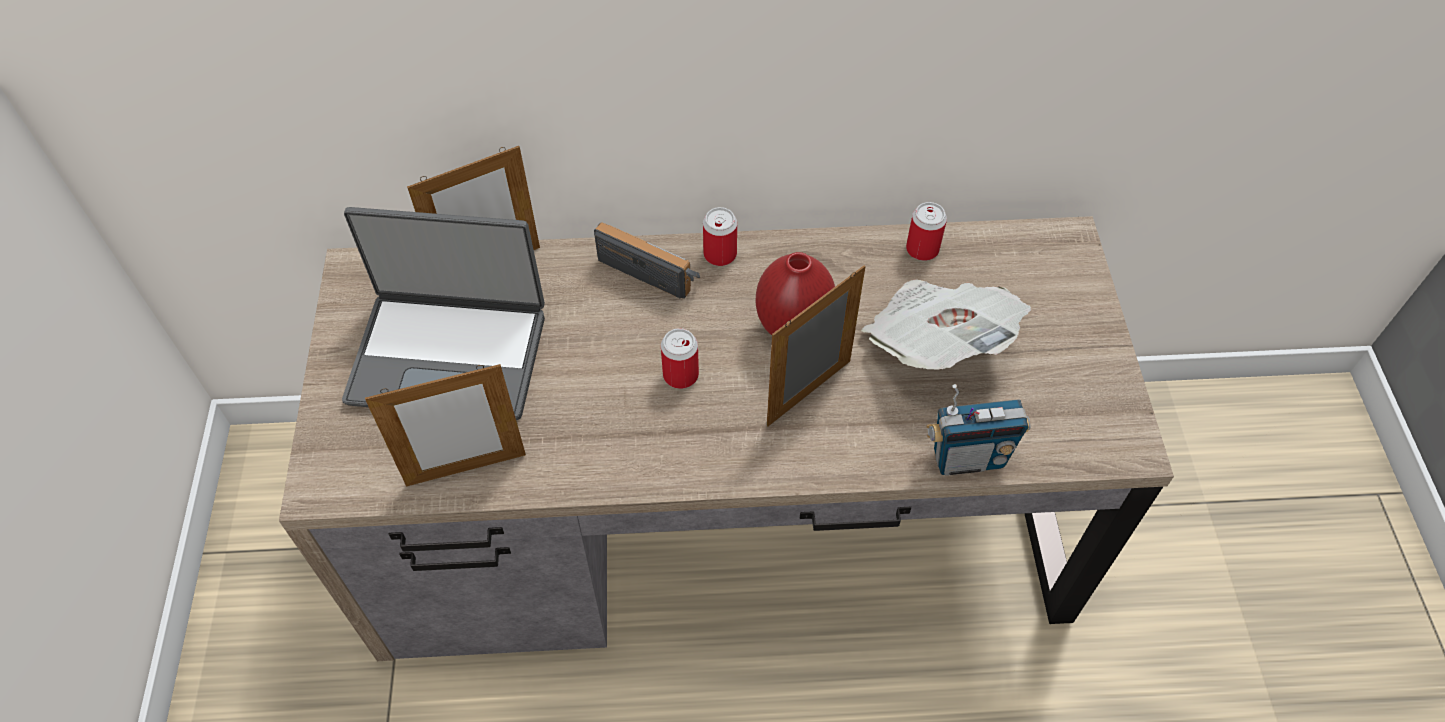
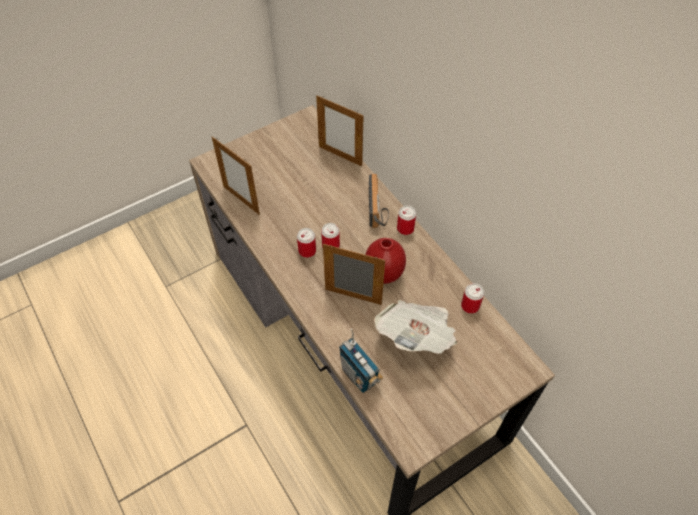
camera: 60 degrees right, 0 degrees up
(449, 354) = (289, 167): laptop -> none
(666, 415) = (307, 251): none -> can

